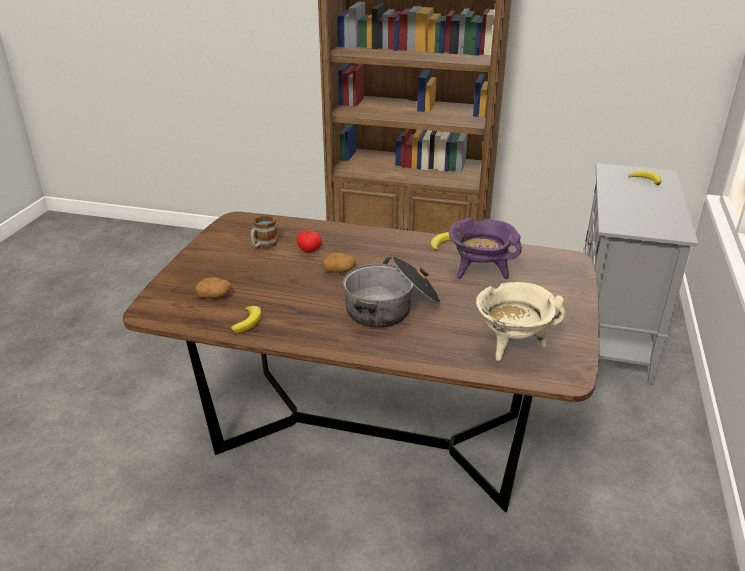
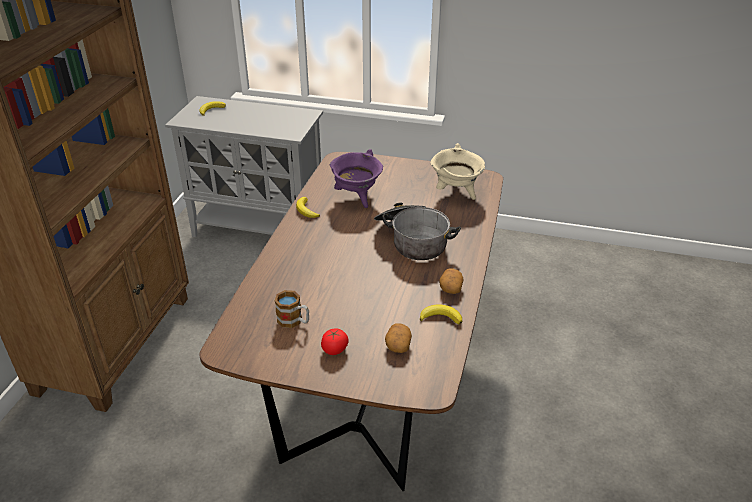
camera: 90 degrees left, 5 degrees up
(309, 249) = (308, 288): tomato -> tomato (334, 349)
(339, 270) = (351, 268): potato -> potato (450, 287)

